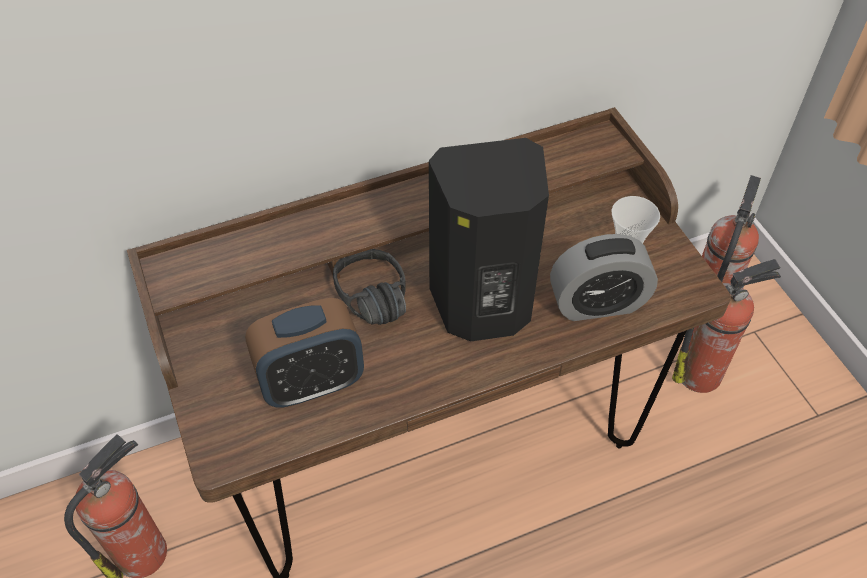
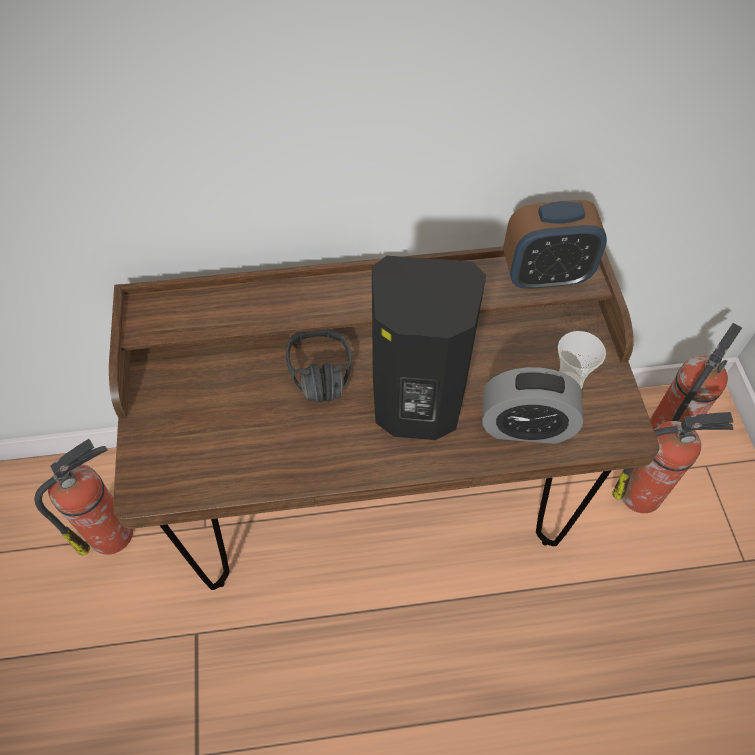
camera: 15 degrees right, 5 degrees up
(311, 383) = (241, 441): alarm clock -> alarm clock (545, 276)

